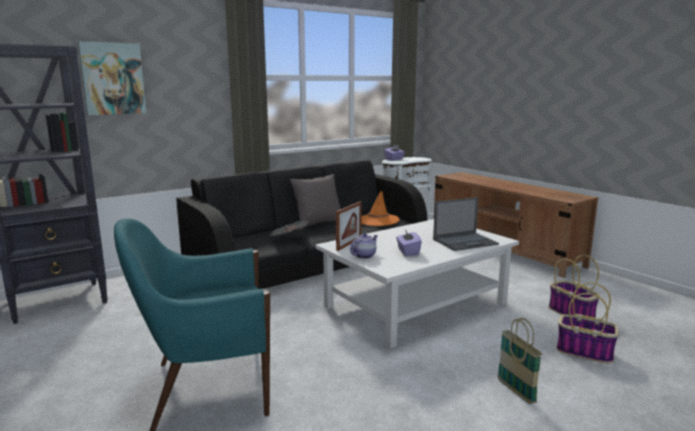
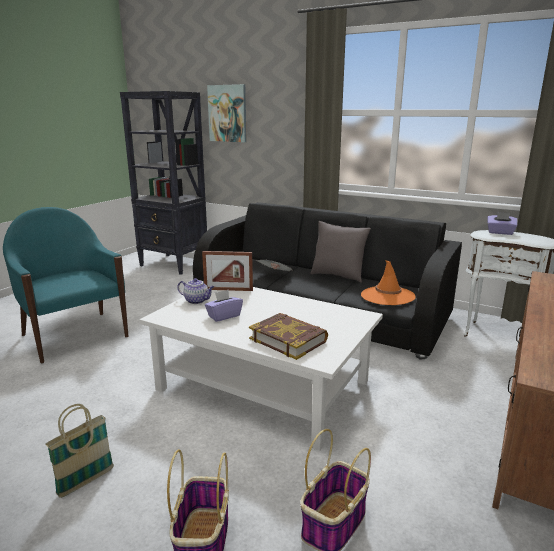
camera: 65 degrees right, 5 degrees up
(465, 242) = (288, 340): laptop -> book

